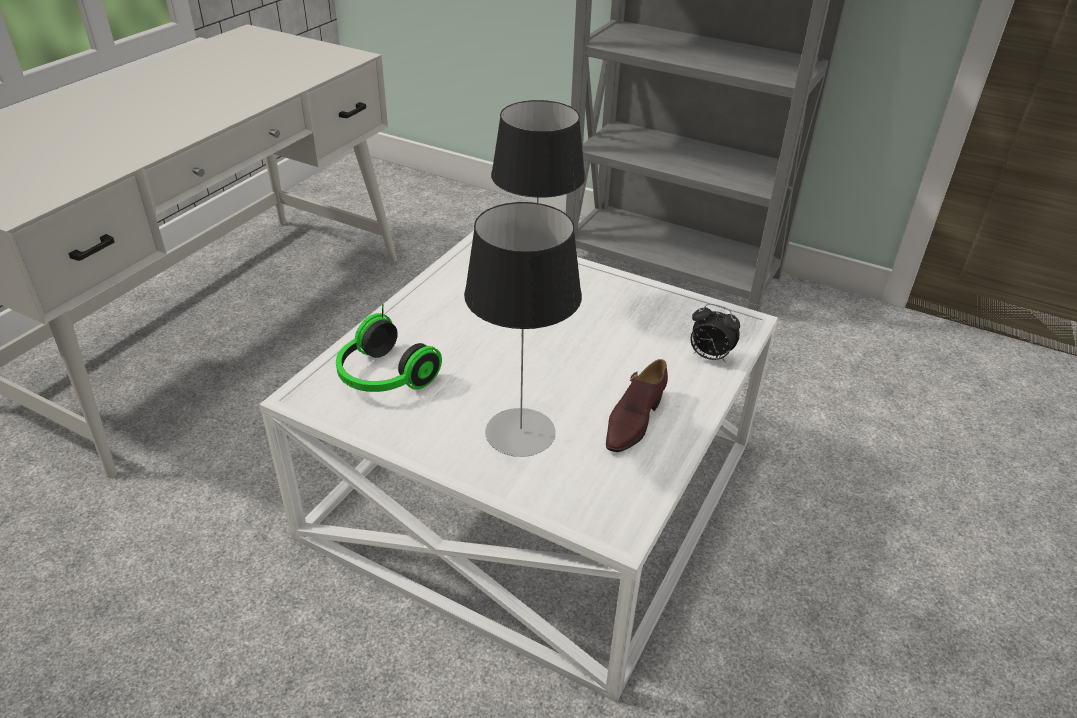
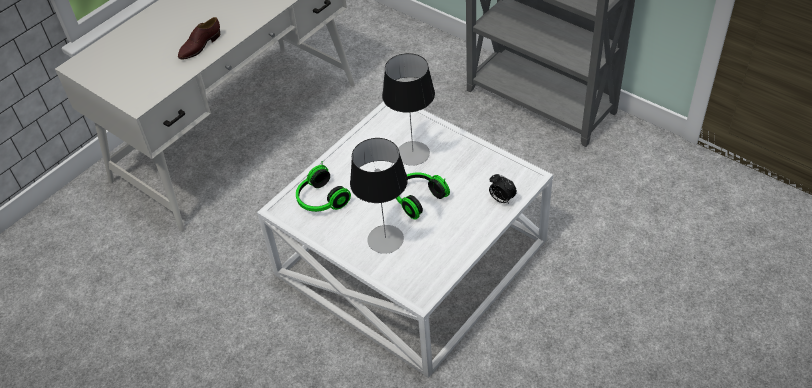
camera: 15 degrees right, 10 degrees up
(563, 365) = (418, 199): none -> headphones
(633, 420) = (446, 237): brown shoe -> brown shoe (200, 46)

